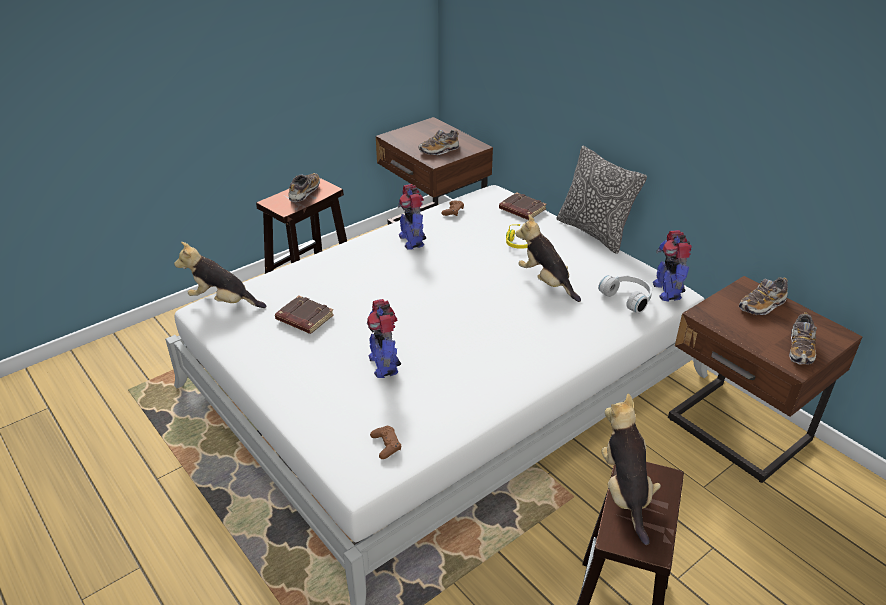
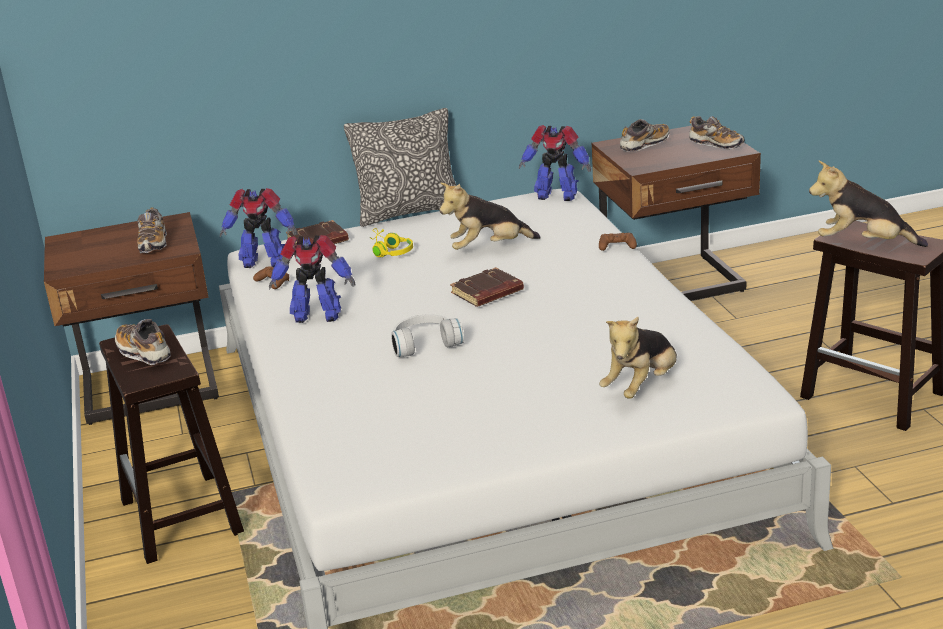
camera: 65 degrees left, 10 degrees down
(223, 301) = (332, 471): plush toy -> plush toy (642, 386)
(303, 318) = (433, 407): brown book -> brown book (487, 293)
(384, 364) = (570, 361): toy robot -> toy robot (263, 262)
(386, 445) = (714, 375): brown game controller -> brown game controller (617, 246)
(628, 298) = (554, 213): white headphones -> white headphones (424, 343)
(762, 305) = (644, 145): shoe -> shoe turned 120 degrees counterclockwise

